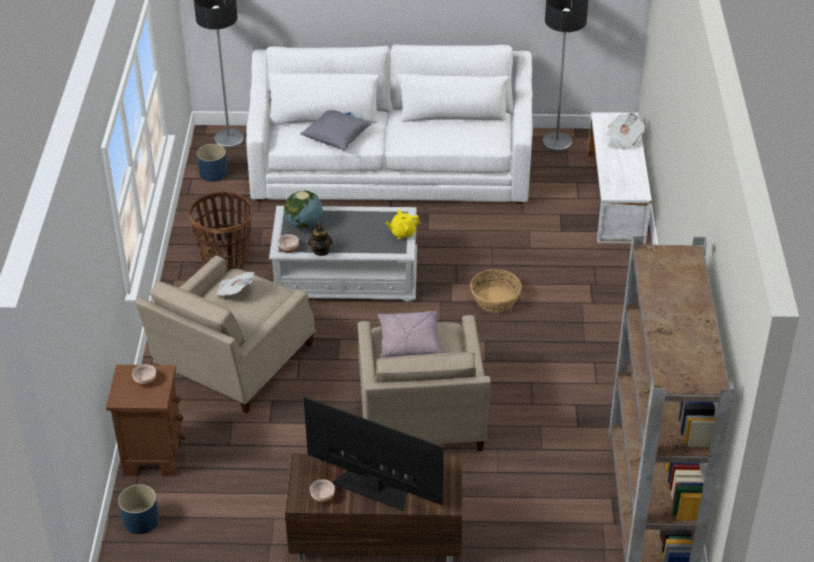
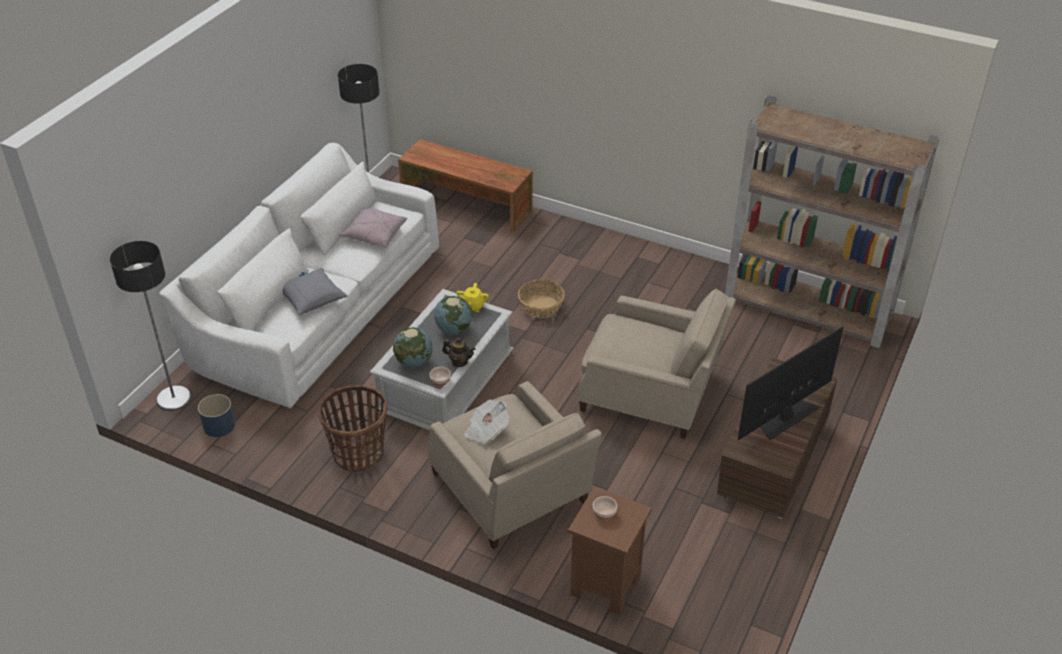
camera: 65 degrees left, 0 degrees up
(141, 520) = (685, 616): blue planter -> none
(322, 497) = (783, 450): bowl -> none
(362, 233) = (454, 329): none -> globe
(409, 342) = (625, 343): purple pillow -> purple pillow (374, 235)
(617, 198) = (467, 203): white bench -> brown bench
(623, 140) = (449, 157): newspaper -> none

